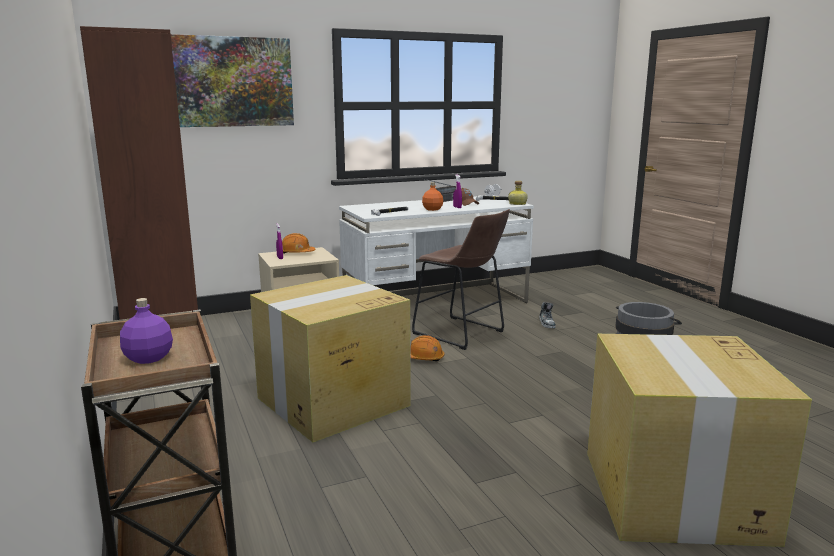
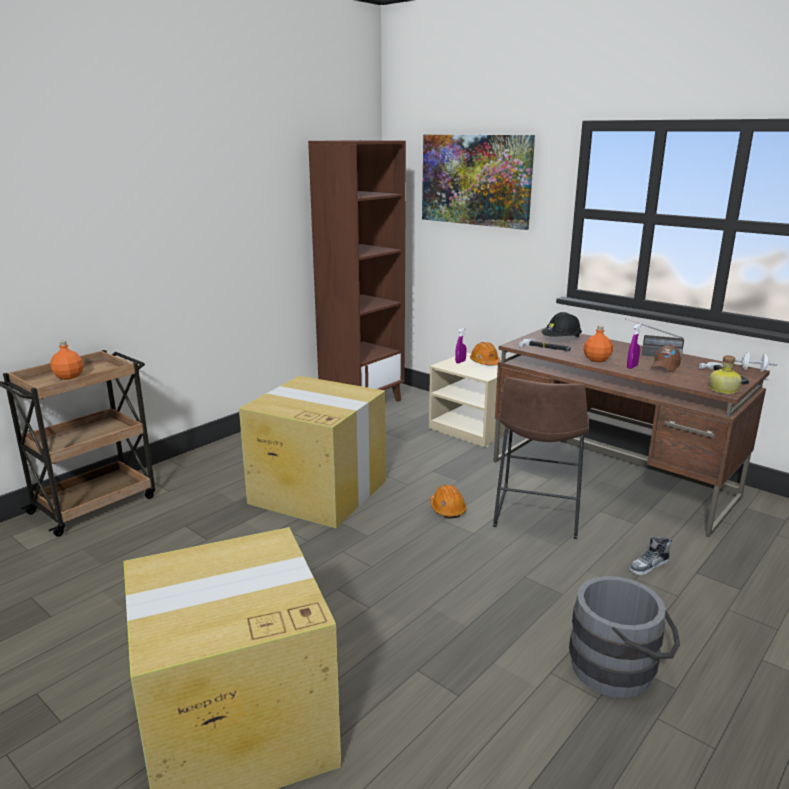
camera: 65 degrees right, 5 degrees up
(149, 358) = (68, 377): purple bottle -> orange bottle
(377, 208) = (561, 340): none -> black hard hat
(436, 303) = (612, 479): white desk -> brown desk

